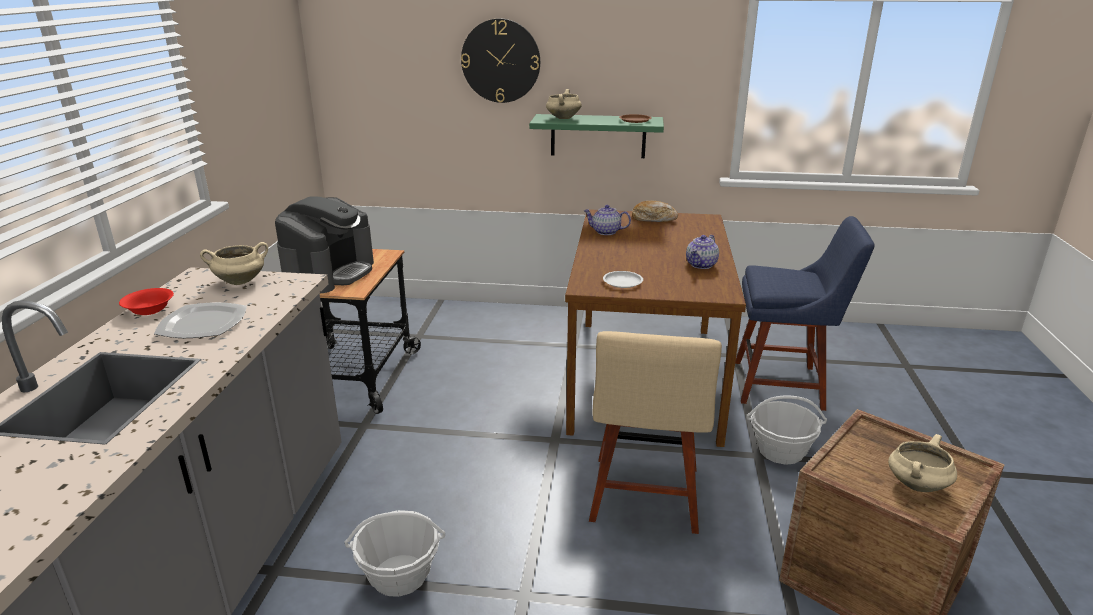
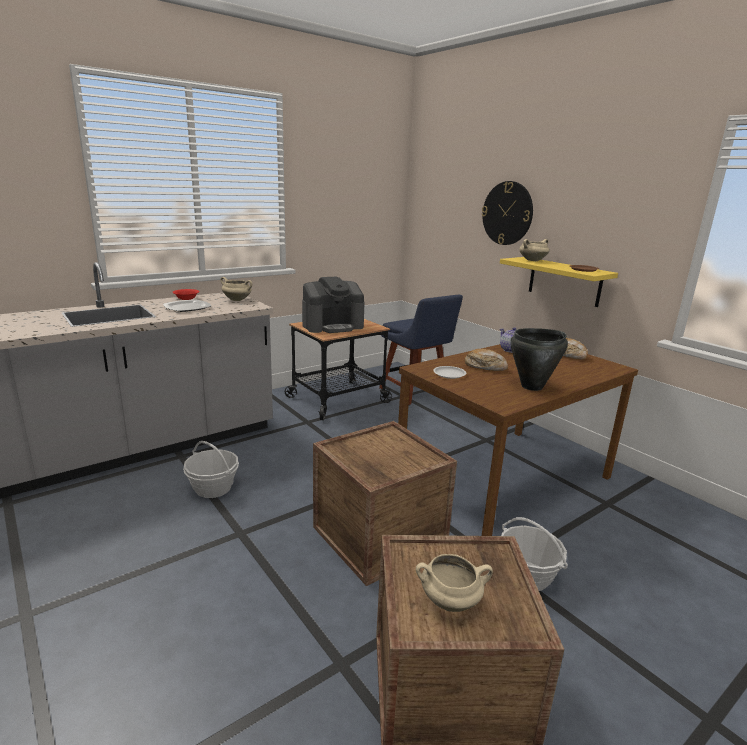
camera: 45 degrees right, 5 degrees down
(598, 136) = (564, 281): green shelf -> yellow shelf
(628, 260) = (485, 366): none -> bread
(644, 498) = (379, 537): beige chair -> crate
(701, 265) = (532, 387): teapot -> black cooking pot
(784, 385) = (616, 542): blue chair -> blue chair (415, 392)

